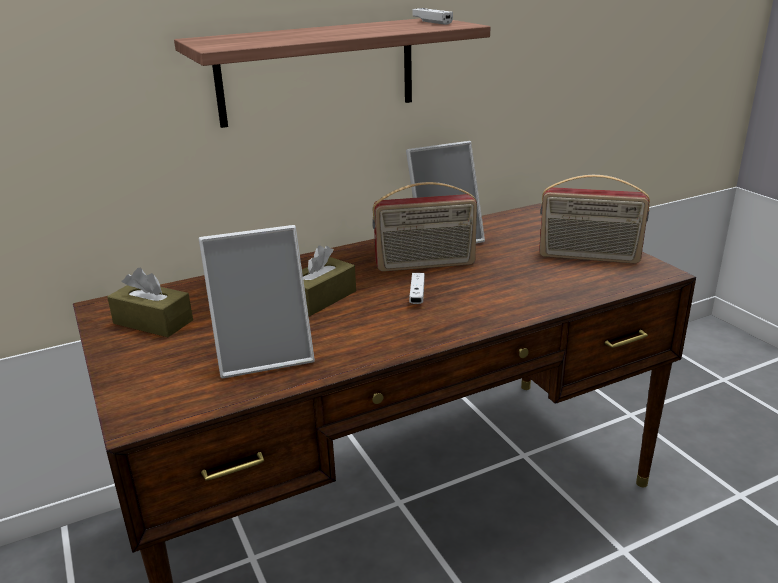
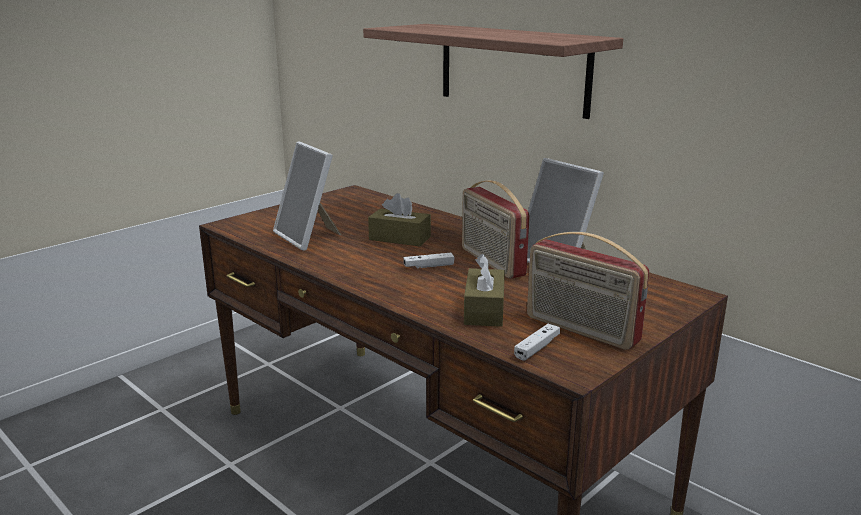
camera: 70 degrees right, 5 degrees down
(153, 322) = (339, 205): brown tissue box -> brown tissue box (484, 310)
(432, 22) = (569, 38): white game controller -> white game controller (537, 348)
(588, 257) = (580, 330): radio -> radio turned 45 degrees counterclockwise

